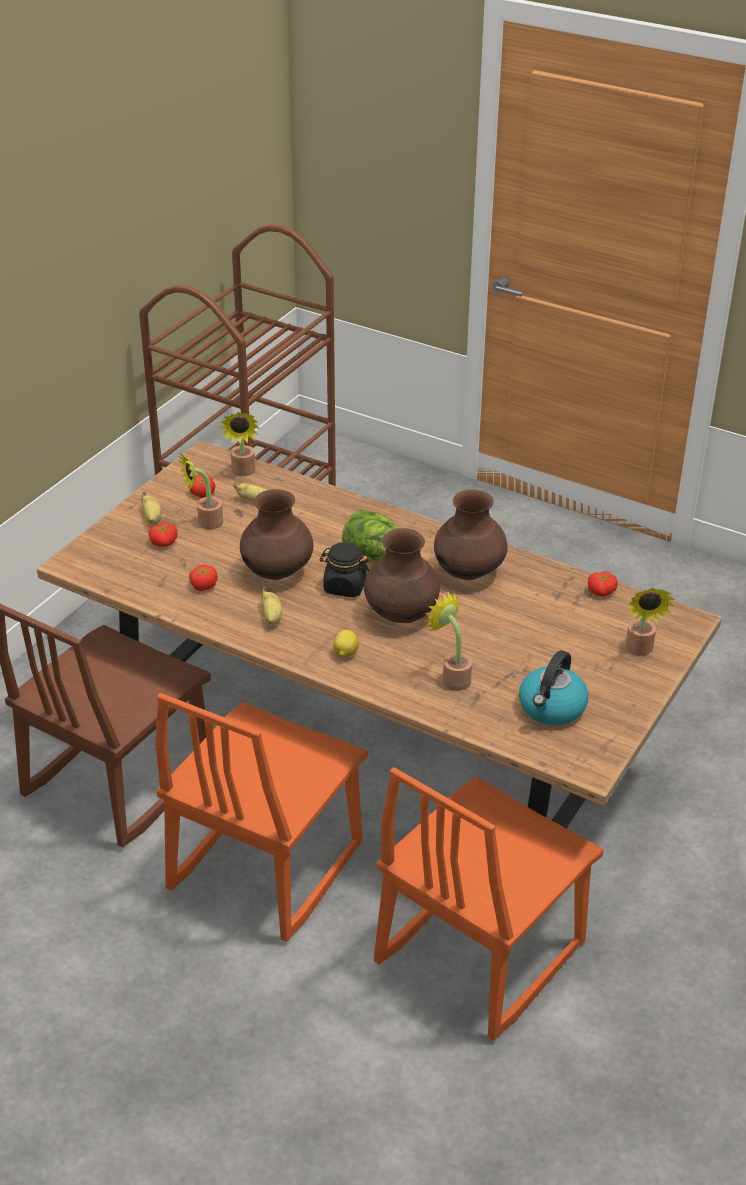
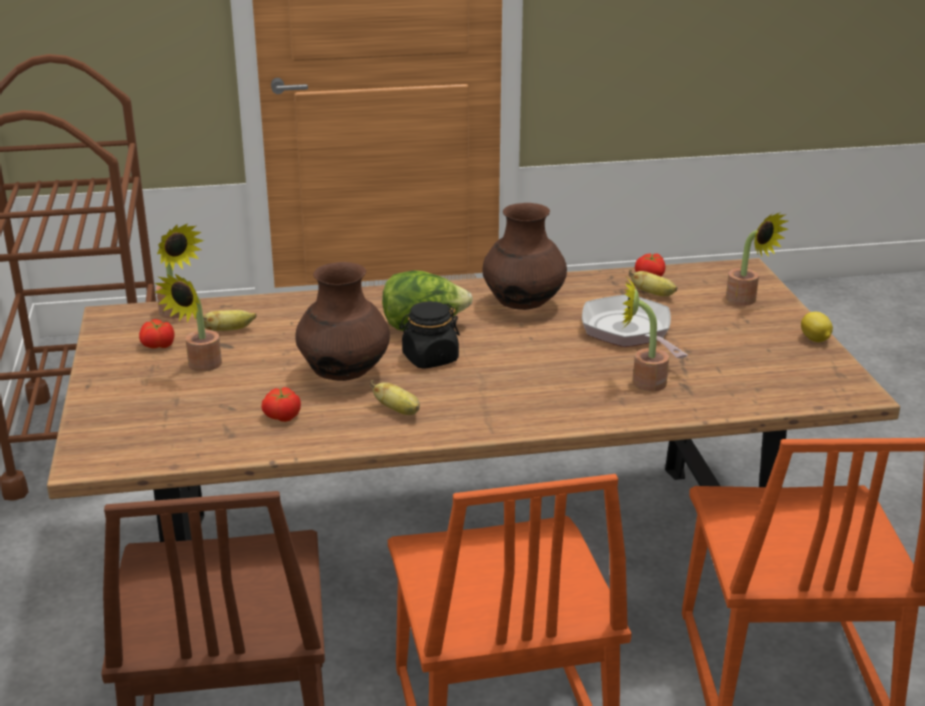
camera: 40 degrees left, 10 degrees down
(152, 518) = (131, 385): banana -> banana (653, 294)
(164, 543) = (178, 400): tomato -> none
(345, 653) = (518, 407): lemon -> lemon (815, 340)
(401, 614) = (517, 357): brown vase -> none
(507, 633) = (629, 332): none -> frying pan
(552, 708) = (755, 366): kettle -> none

